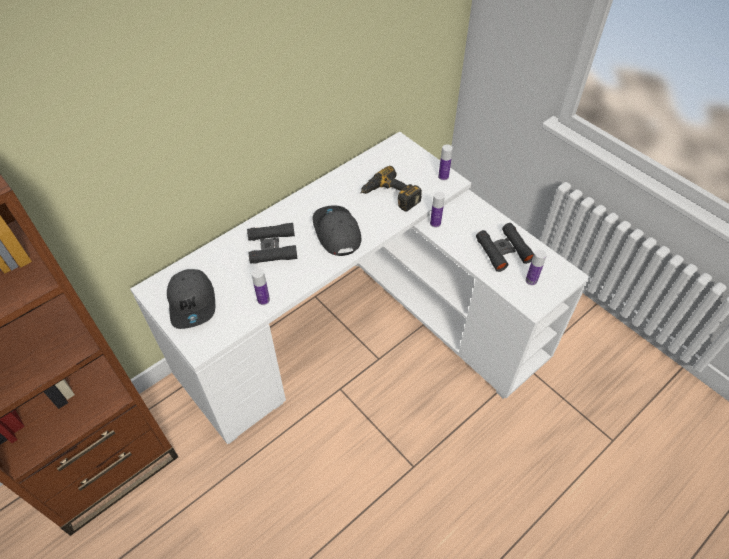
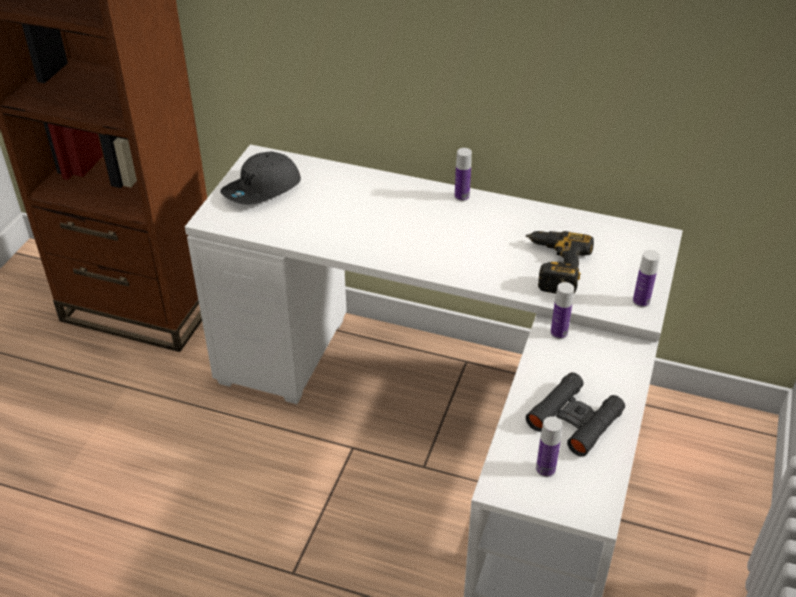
camera: 60 degrees right, 10 degrees down
(263, 300) = (304, 234): bottle -> bottle (461, 196)
(272, 247) = (382, 209): black binoculars -> none
(336, 232) = (448, 246): grey cap -> none

